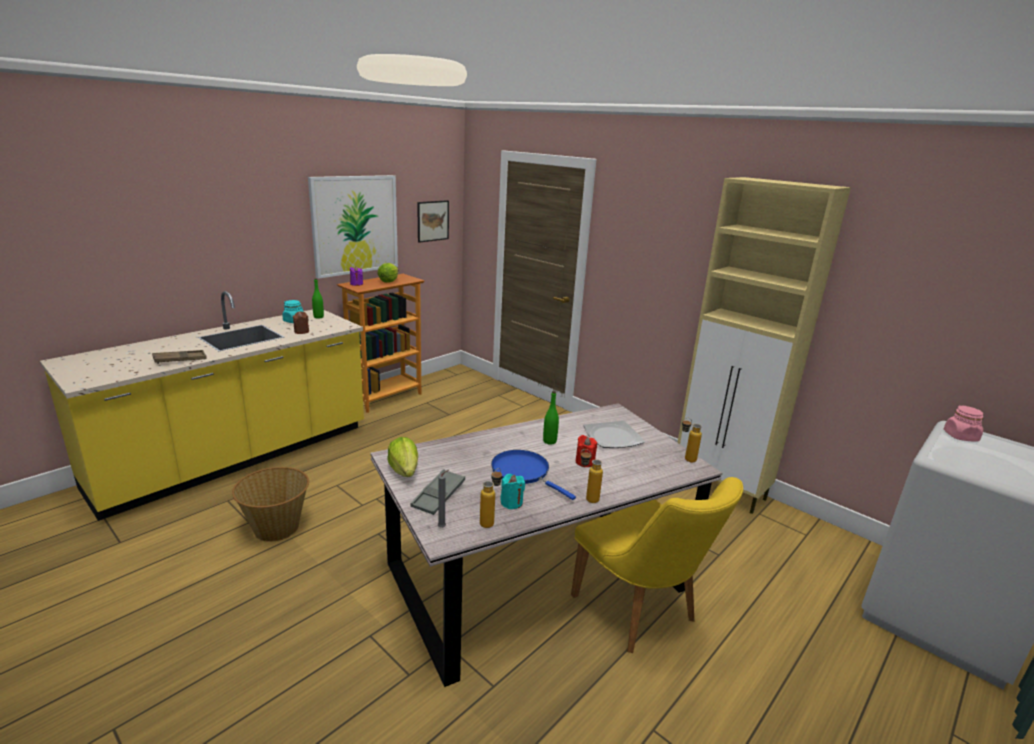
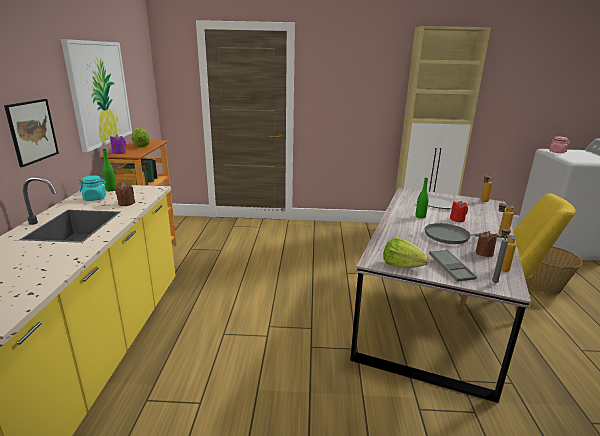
camera: 40 degrees left, 0 degrees up
(180, 360) = (57, 263): brown tray -> none
(276, 527) = (231, 391): basket -> basket (544, 285)
(433, 221) = (142, 88): picture -> picture (32, 131)
(511, 503) = (484, 253): turquoise candle -> brown candle
(523, 472) = (450, 236): blue frying pan -> grey frying pan

